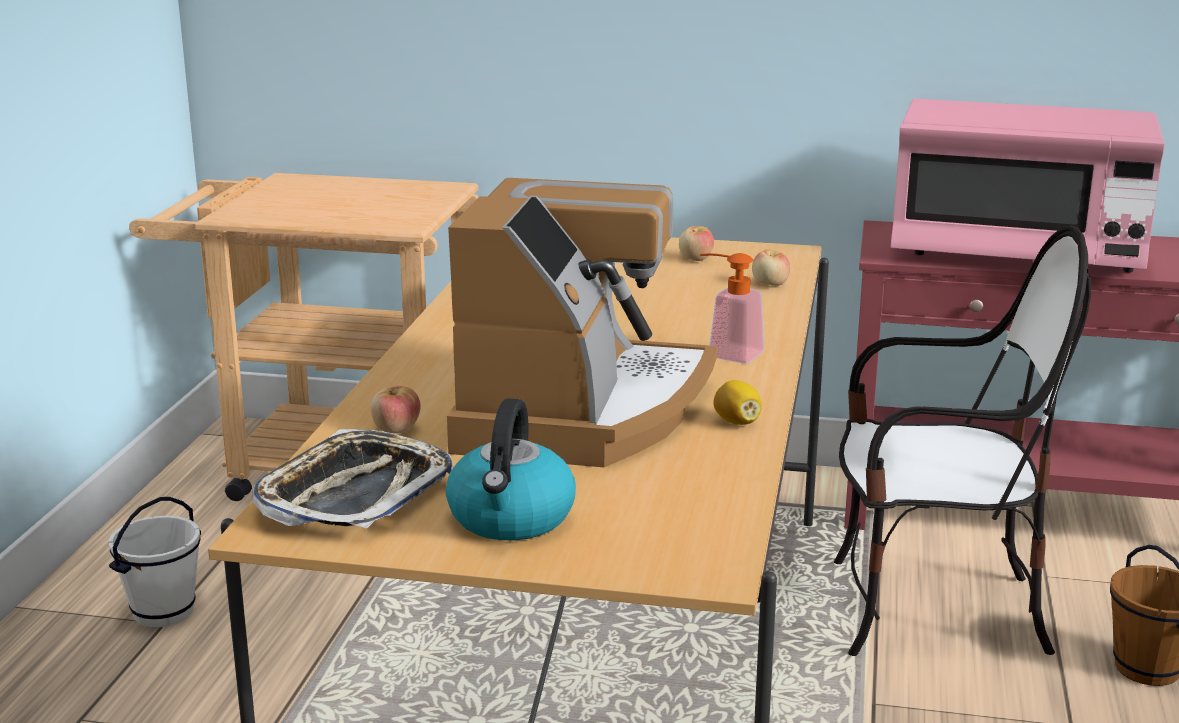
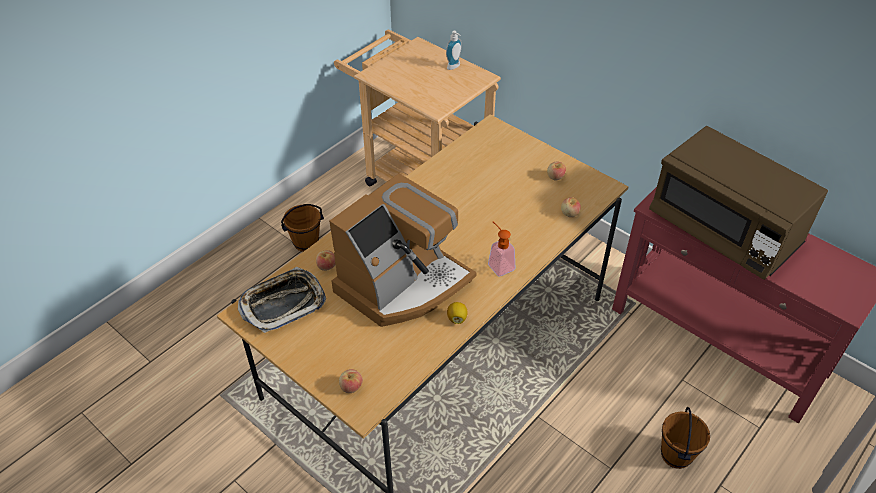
camera: 30 degrees right, 25 degrees up
(163, 612) = (306, 242): white bucket -> brown bucket
(384, 186) = (455, 67): none -> soap dispenser
(511, 518) = (323, 344): kettle -> none
(644, 552) = (351, 387): none -> apple
(933, 612) = (608, 378): chair -> none
(1016, 254) = (723, 230): pink microwave -> brown microwave

